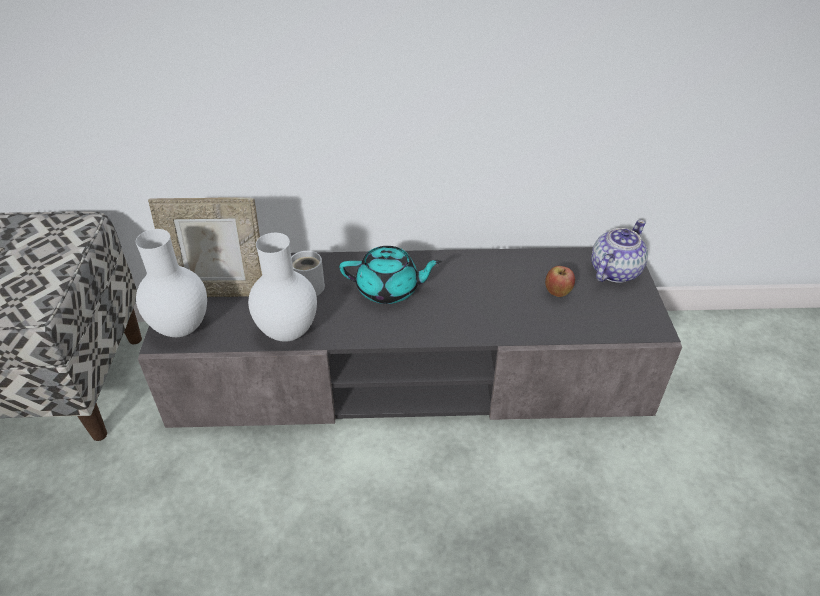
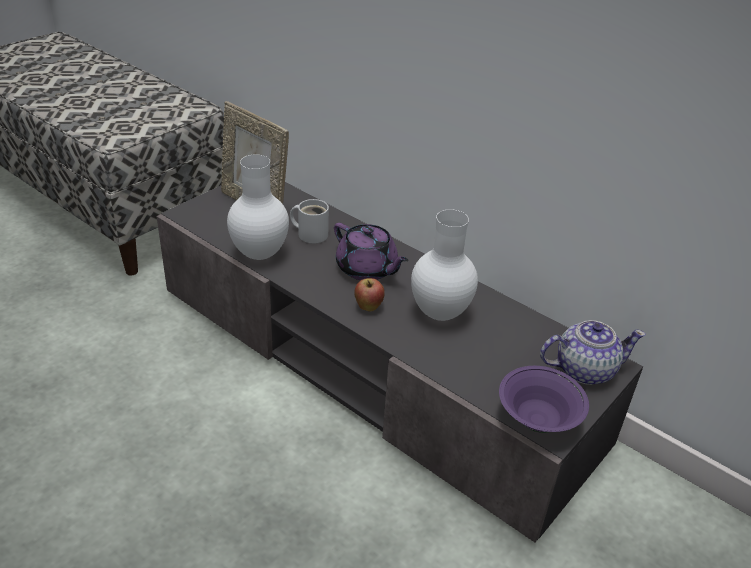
camera: 40 degrees right, 5 degrees down
(180, 329) = (200, 213): white vase -> white vase (438, 313)
(389, 289) = (367, 269): turquoise teapot -> purple teapot
(557, 293) = (501, 353): apple -> apple (368, 307)
(636, 326) = (537, 420): none -> purple bowl

